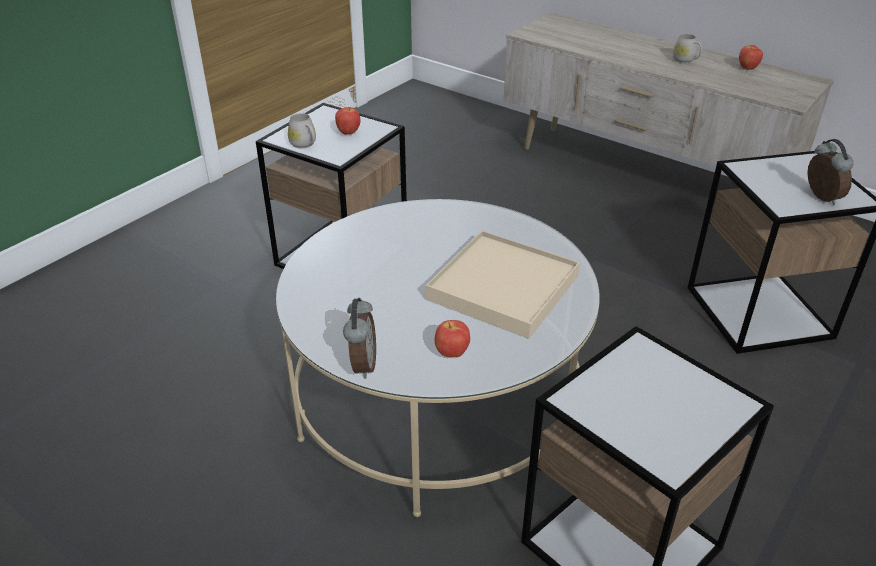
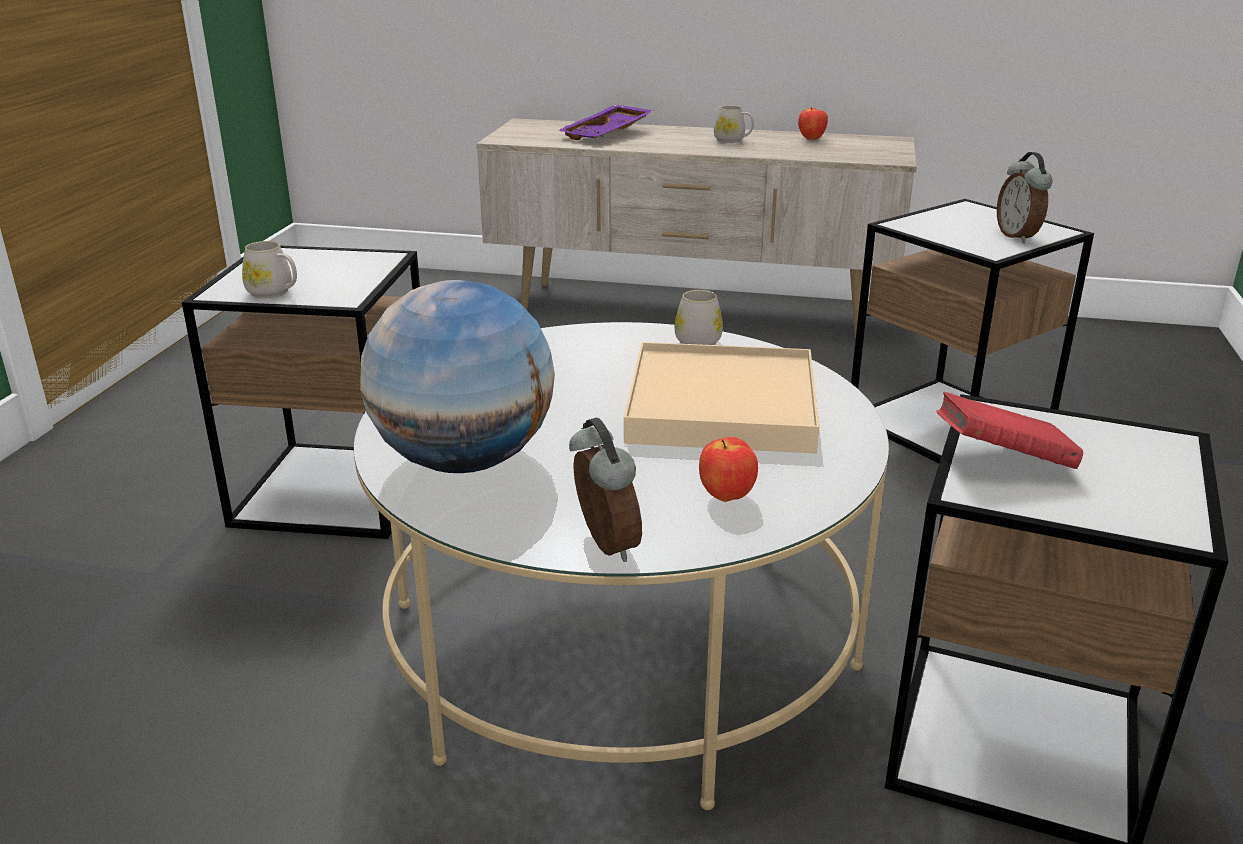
camera: 25 degrees left, 10 degrees down
(334, 287) = (465, 461): none -> globe
(348, 133) = (335, 270): apple -> none
(532, 231) = (698, 339): none -> white mug
(600, 39) = (607, 134): none -> purple tray
(610, 383) = (1002, 460): none -> red book
(820, 198) = (1018, 237): alarm clock -> alarm clock turned 150 degrees counterclockwise

